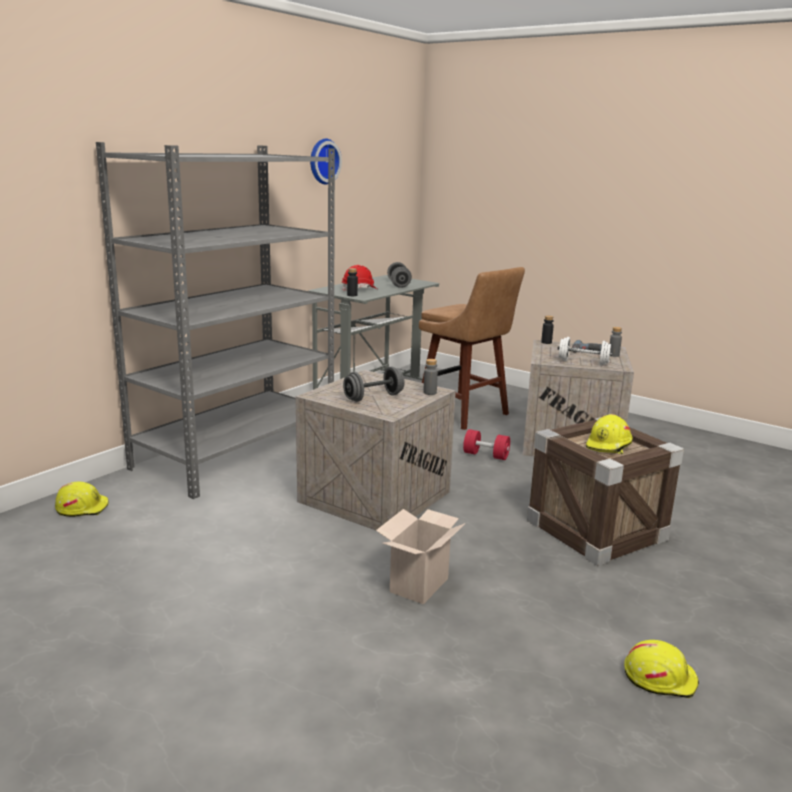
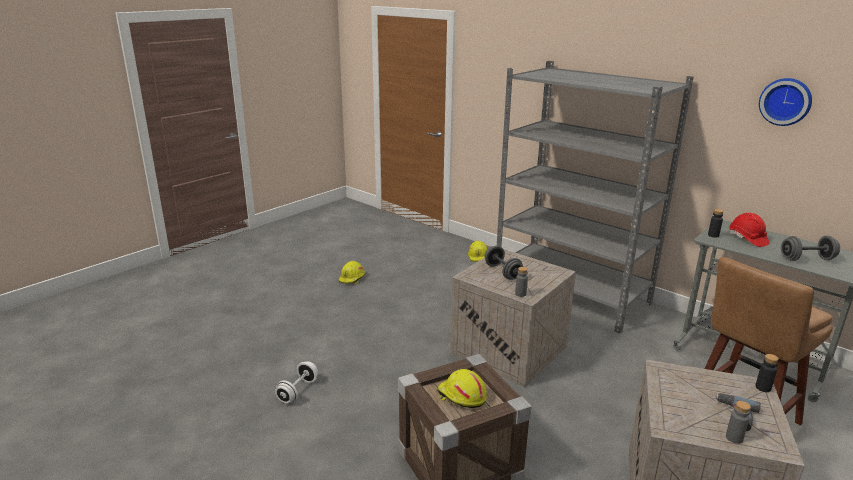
camera: 95 degrees right, 5 degrees up
(418, 584) = (387, 361): cardboard box -> none
(486, 455) = (616, 420): red dumbbell -> none
(583, 362) = (673, 400): white dumbbell -> white dumbbell (298, 391)
(659, 677) = (264, 446): yellow hard hat -> yellow hard hat (352, 278)

